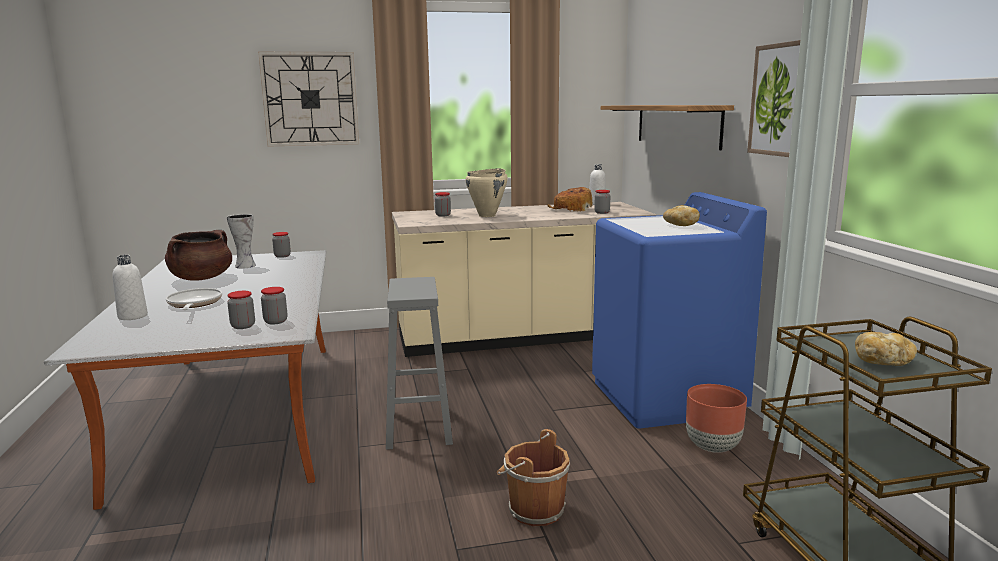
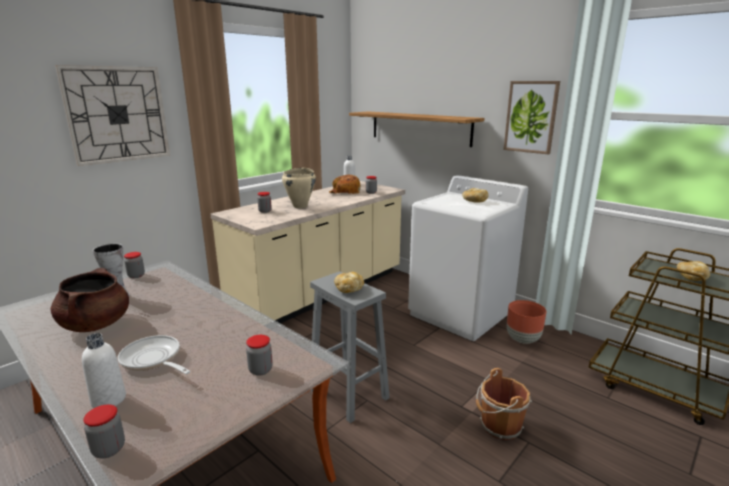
camera: 35 degrees left, 5 degrees up
(275, 321) = (281, 354): jar -> jar (109, 449)
(410, 290) = (349, 289): none -> bread
(666, 398) = (461, 313): blue washing machine -> white washing machine

